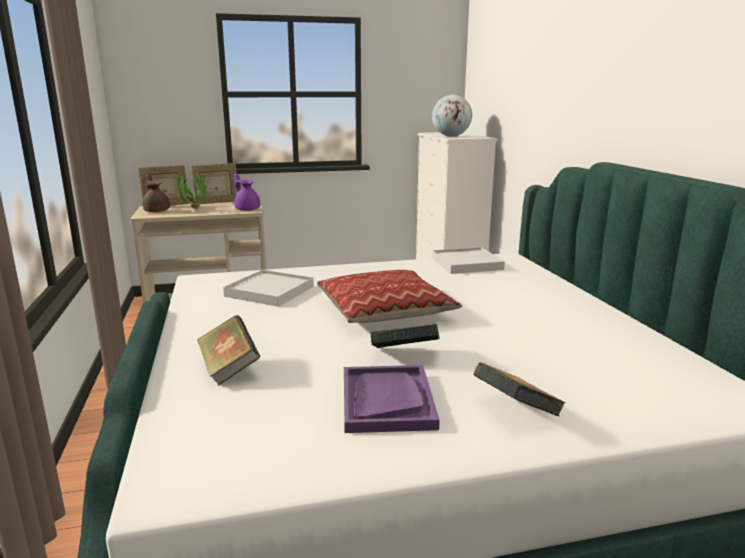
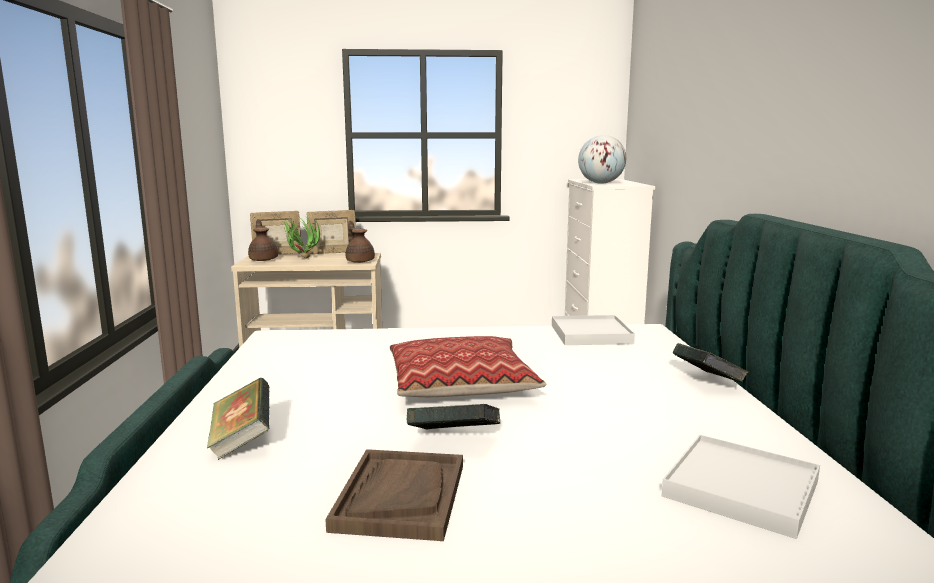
camera: 10 degrees right, 5 degrees down
(247, 209) = (359, 261): purple teapot -> brown teapot
(270, 291) = (341, 354): white tray -> white tray (741, 489)
(387, 400) = (400, 496): purple tray -> brown tray
(515, 411) = (555, 526): book -> book (707, 382)

